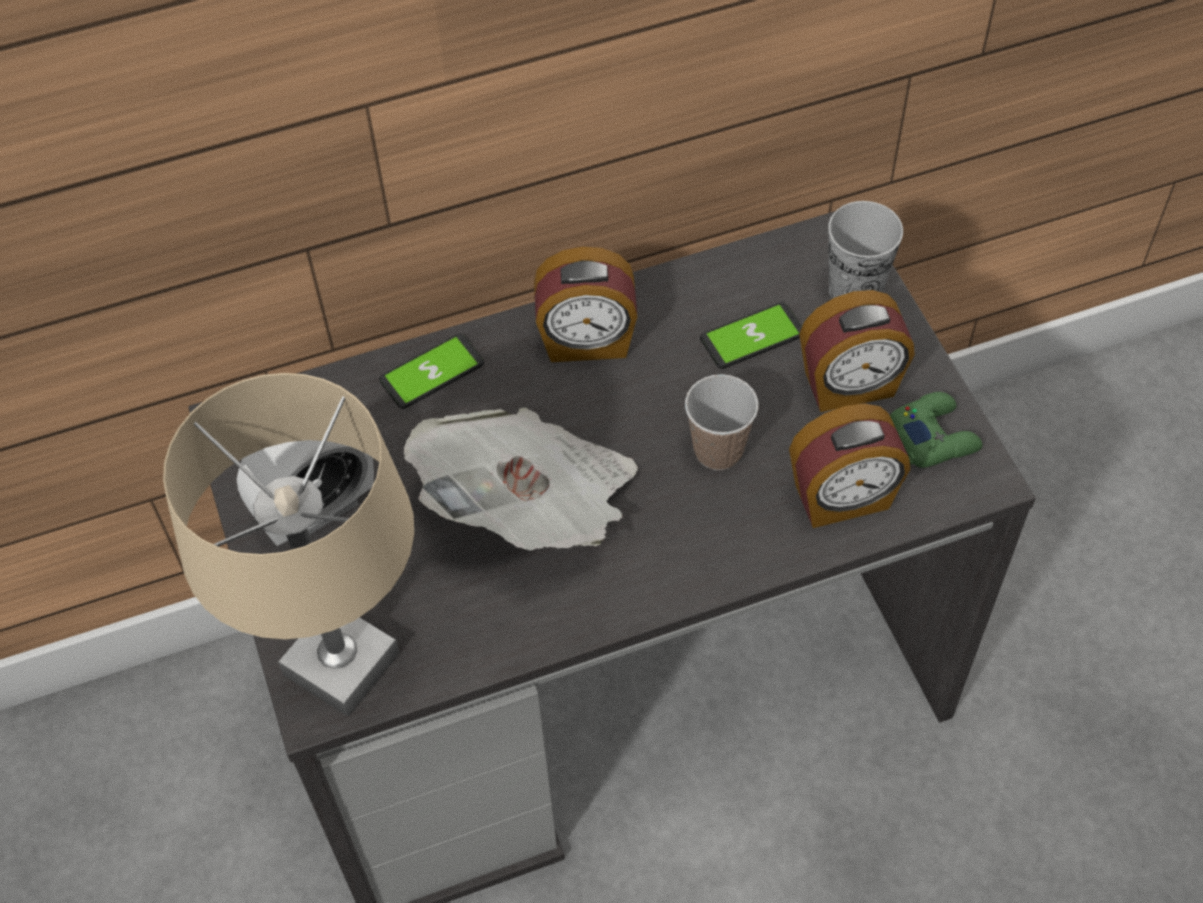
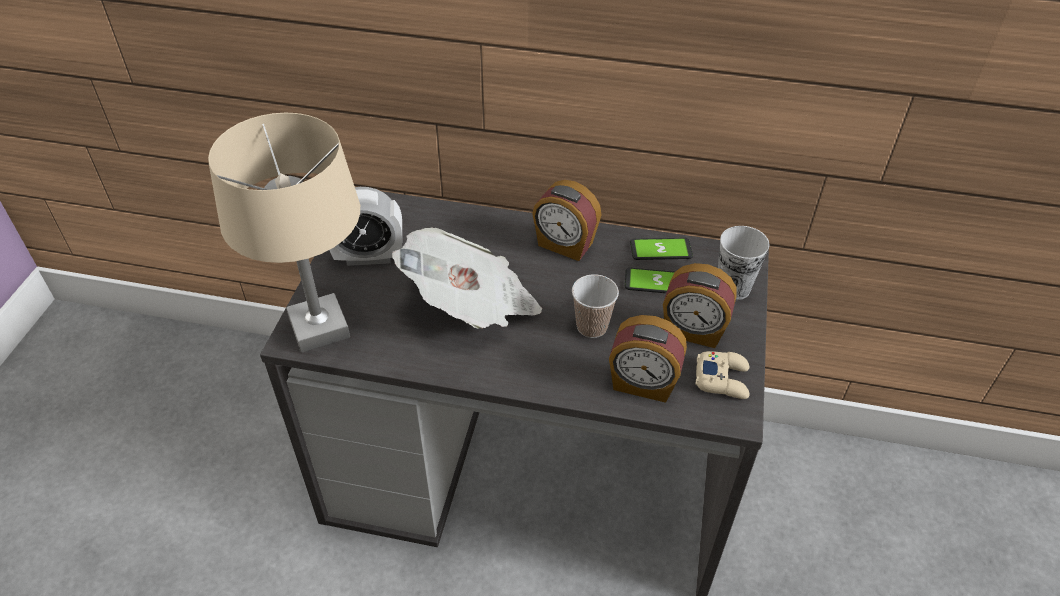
camera: 30 degrees right, 10 degrees down
(432, 372) = (475, 223): phone -> phone (661, 250)
(933, 436) = (722, 379): green game controller -> beige game controller

